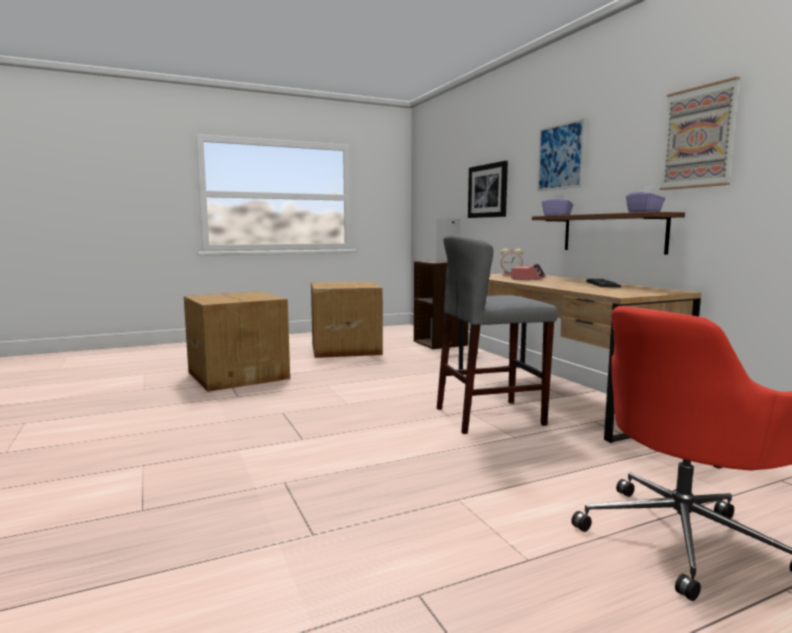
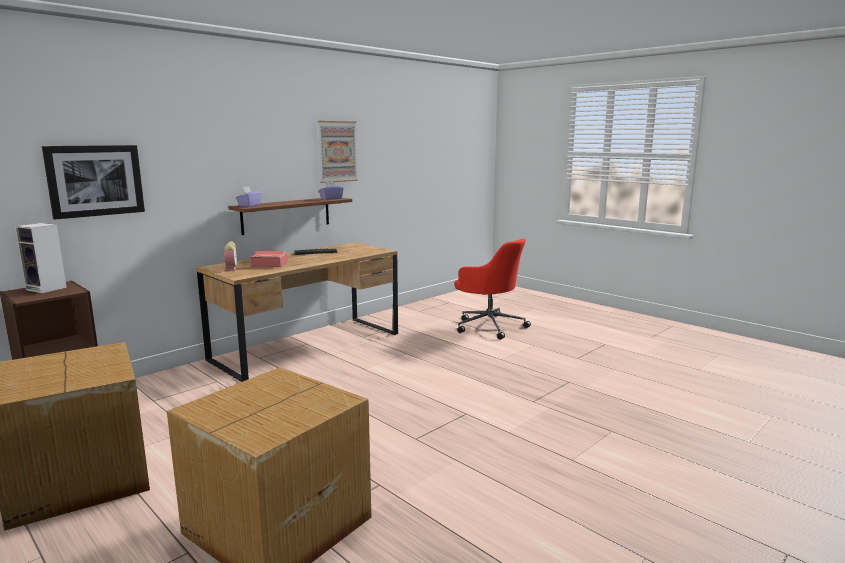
camera: 110 degrees left, 5 degrees up
(490, 416) = (371, 361): grey stool -> none
(560, 156) = (222, 150): picture -> none

